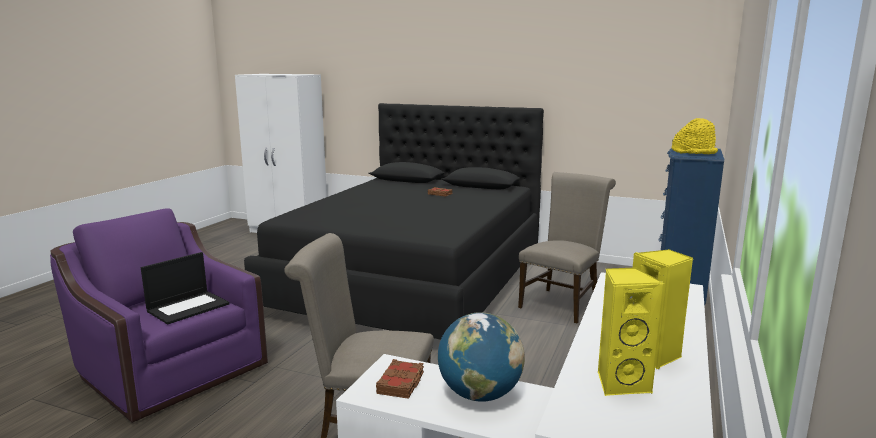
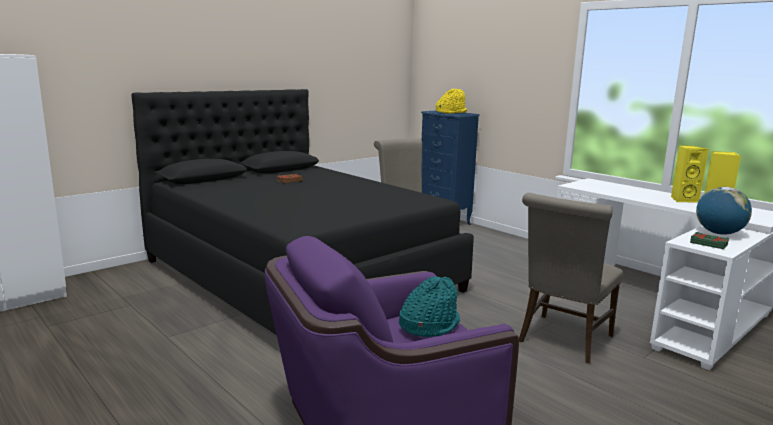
camera: 65 degrees left, 0 degrees up
(188, 307) = (428, 325): laptop -> turquoise hat
(401, 383) = (708, 243): brown book -> green book

